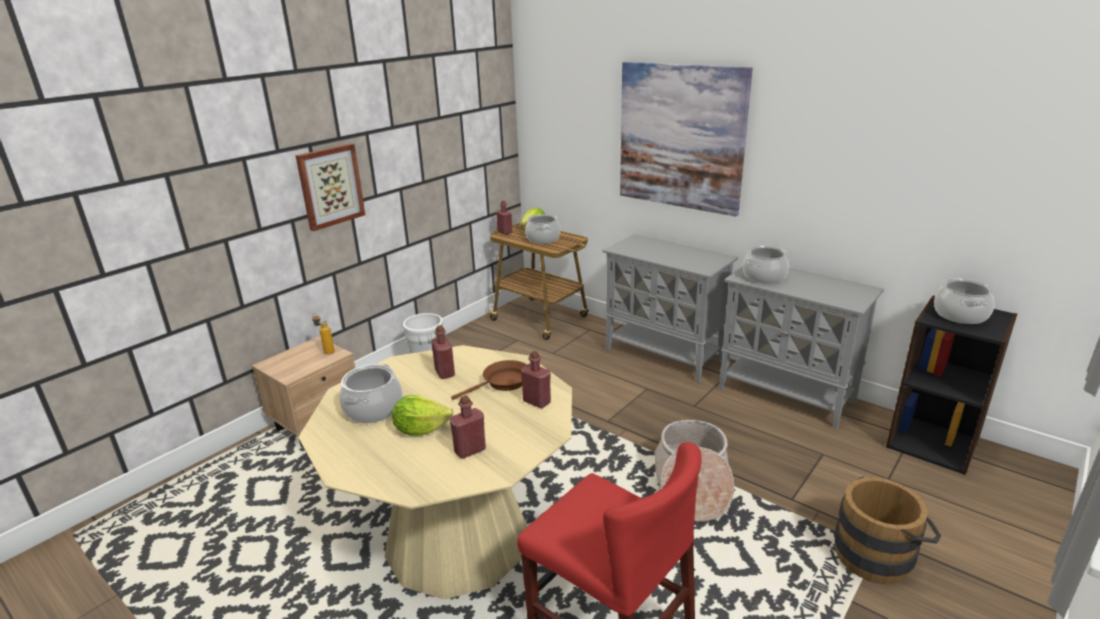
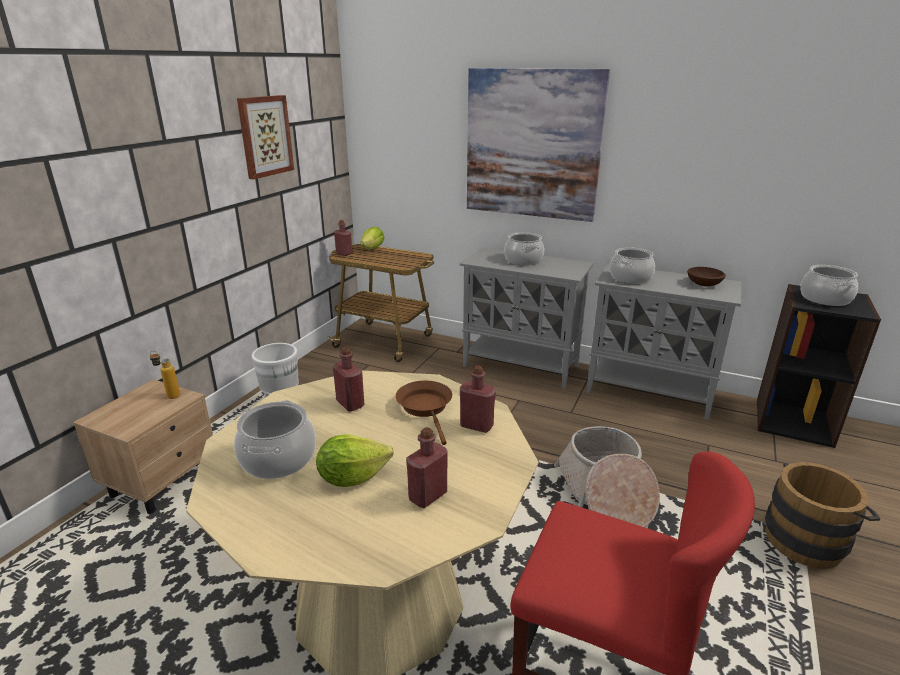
camera: 15 degrees left, 0 degrees up
(330, 186) = (158, 198): picture -> picture (265, 136)
(503, 383) = (426, 408): brown frying pan -> brown frying pan turned 60 degrees counterclockwise
(542, 239) = (387, 258): cooking pot -> cooking pot (523, 260)
(839, 289) = (704, 284): none -> brown bowl

